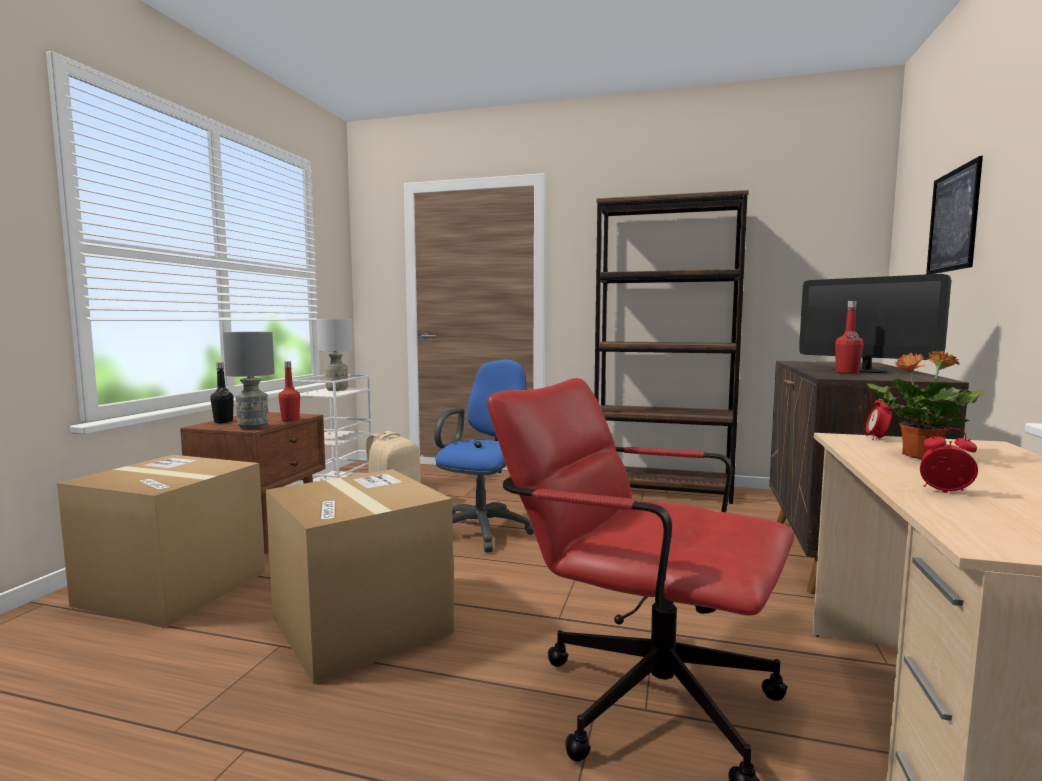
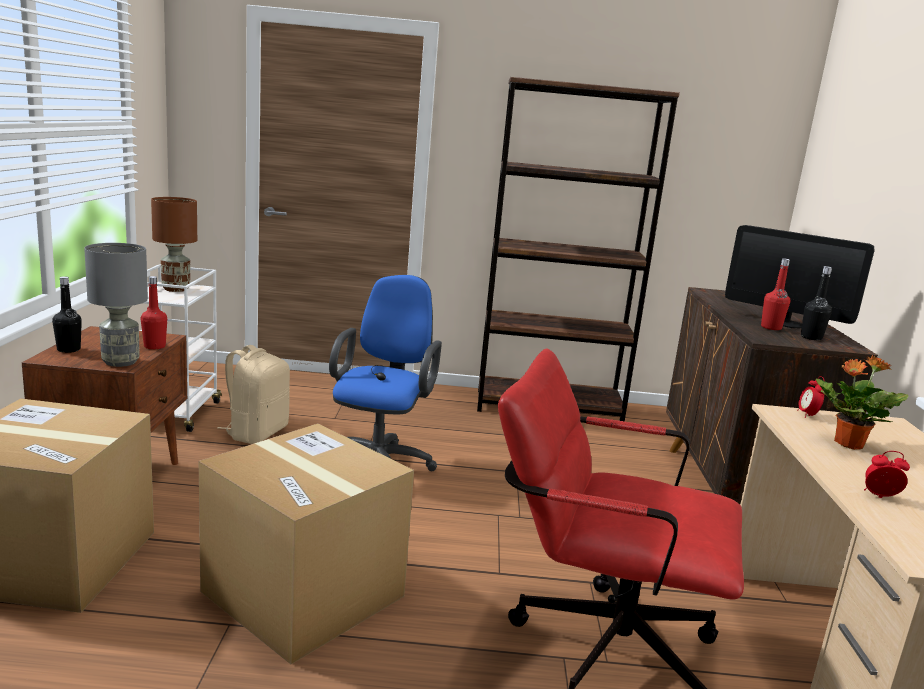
camera: 15 degrees left, 10 degrees up
(337, 390) = (176, 289): grey table lamp -> brown table lamp
(891, 376) = (811, 337): none -> black bottle
(953, 220) = (875, 171): picture -> none

